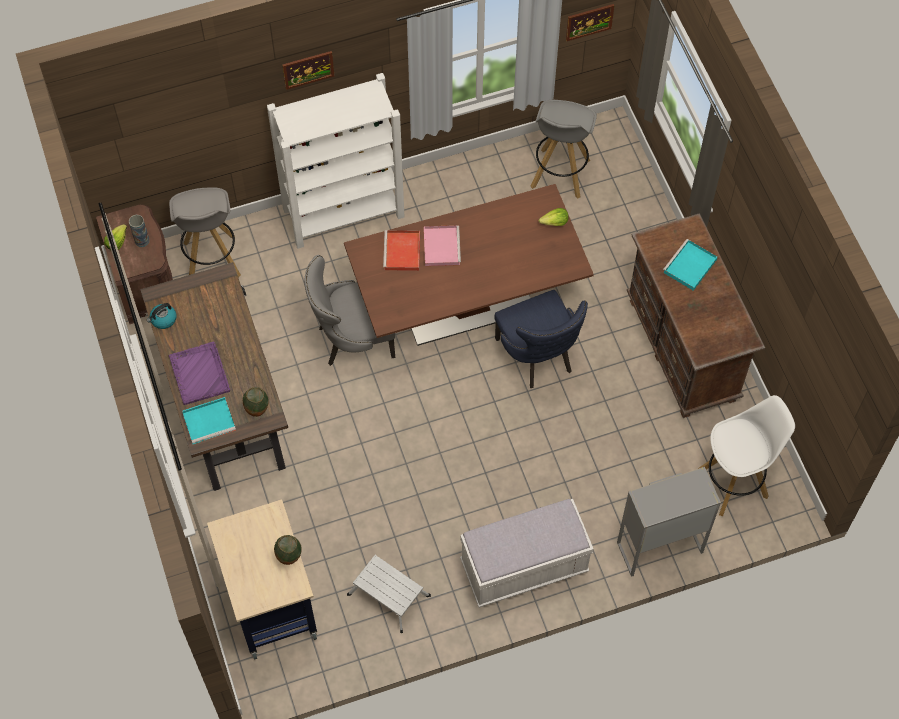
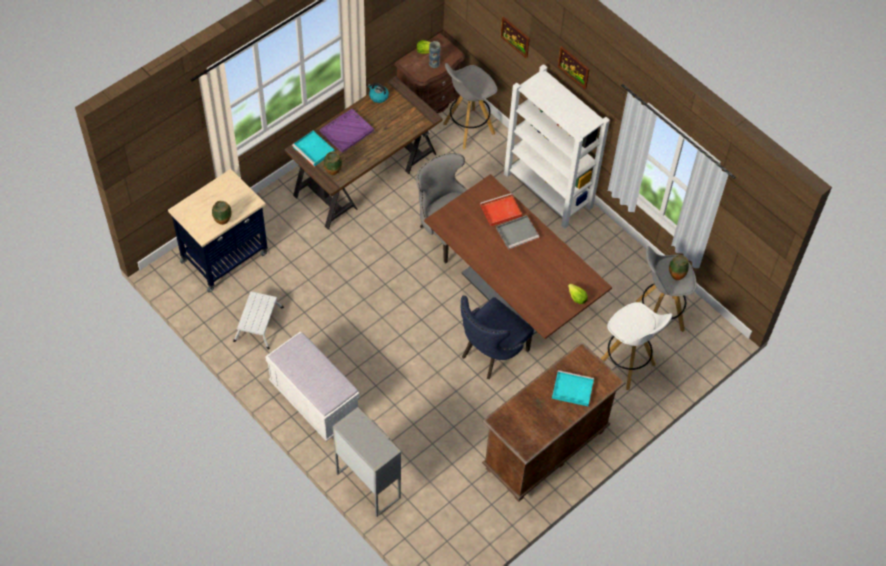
camera: 65 degrees right, 5 degrees down
(441, 246) = (518, 233): pink tray -> grey tray
(568, 119) = (675, 277): none -> vase
(589, 21) = (742, 238): picture -> picture (515, 37)
(734, 483) = (445, 522): white stool -> white stool (627, 365)

